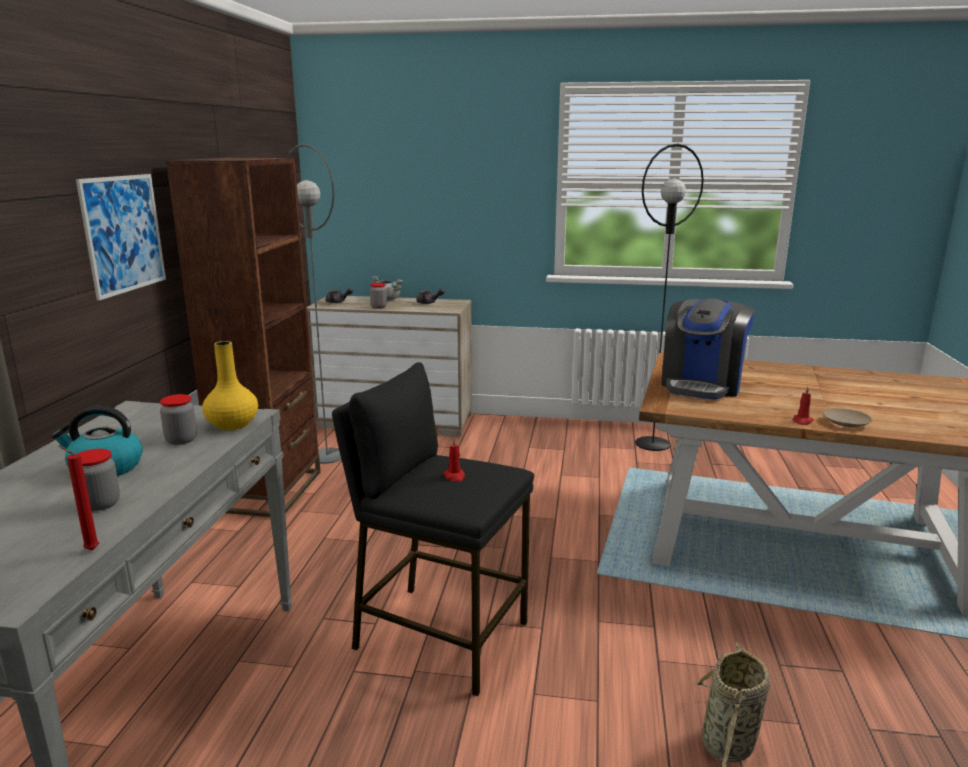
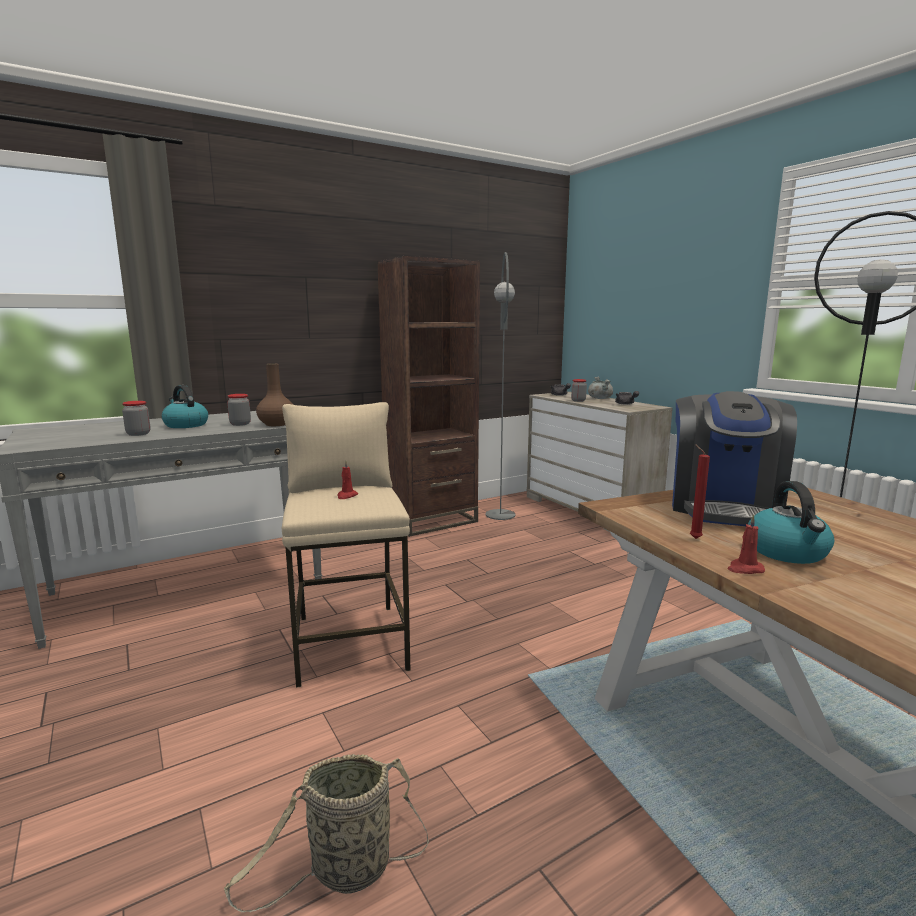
camera: 50 degrees right, 5 degrees down
(89, 550) = (81, 444): red candle -> red candle (693, 538)
(123, 234) = (330, 307): picture -> none
(233, 424) = (277, 424): yellow vase -> brown vase
(440, 635) = (351, 642): black stool -> beige stool
(702, 385) = (724, 507): coffee machine -> coffee machine turned 60 degrees counterclockwise
(788, 403) = (787, 552): none -> kettle
(846, 423) = (814, 594): beige plate -> none

